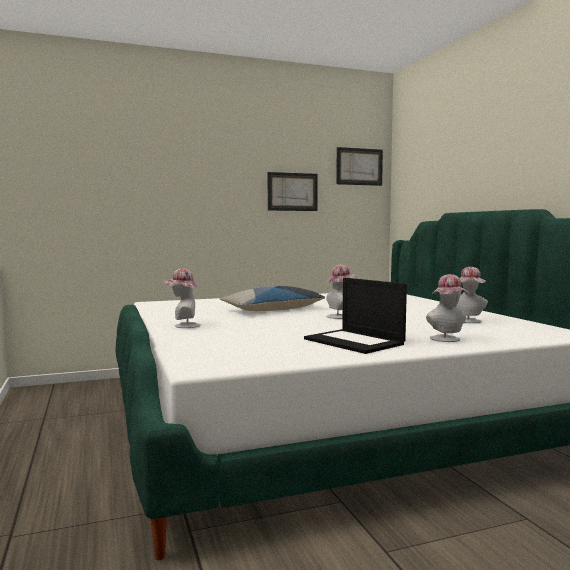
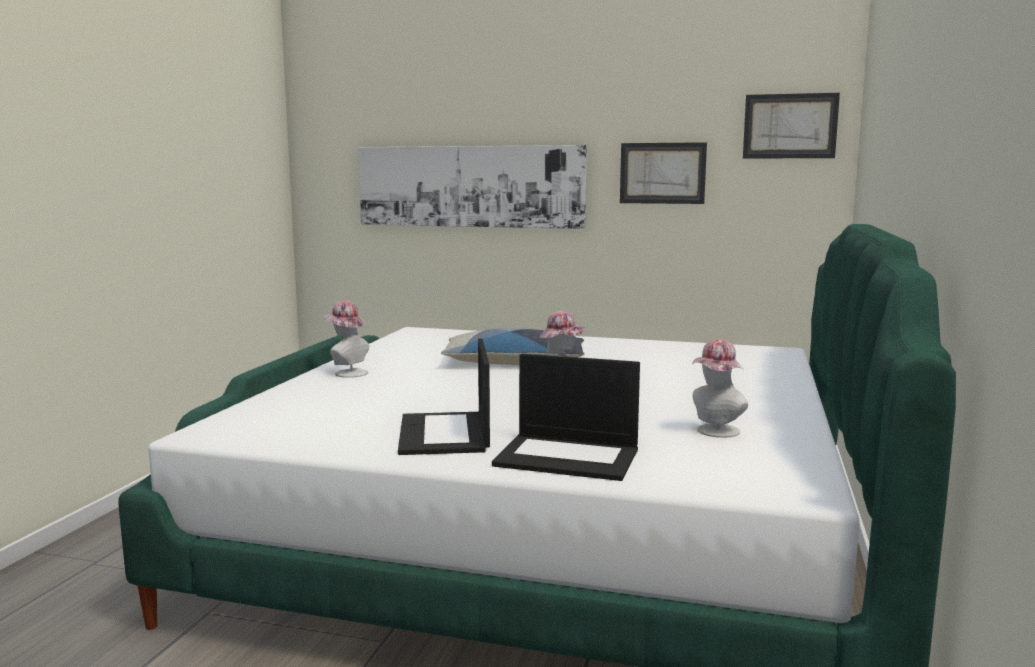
camera: 35 degrees right, 5 degrees up
(162, 198) = (469, 186): none -> picture
(447, 339) = (569, 457): hat -> laptop

